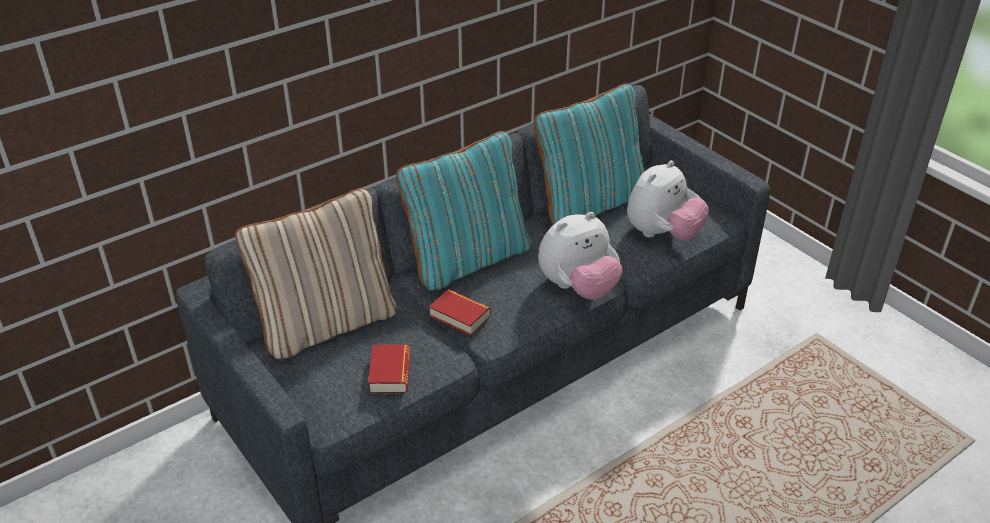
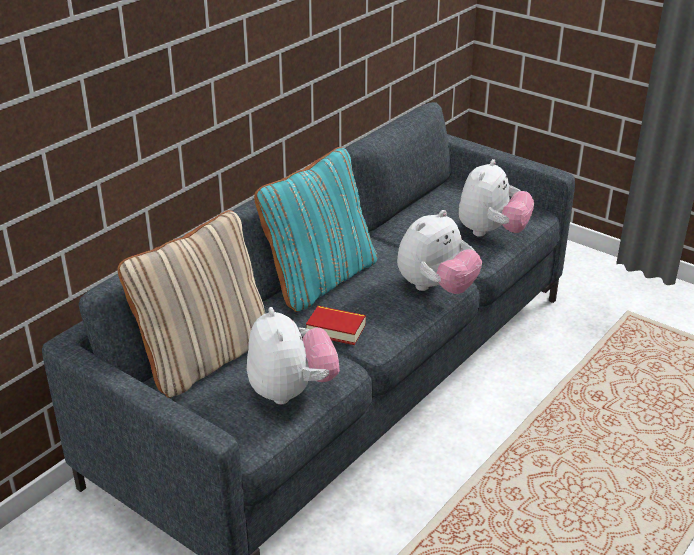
camera: 15 degrees left, 5 degrees down
(390, 373) = (291, 391): book -> plush toy
(590, 204) = (412, 216): turquoise pillow -> none

